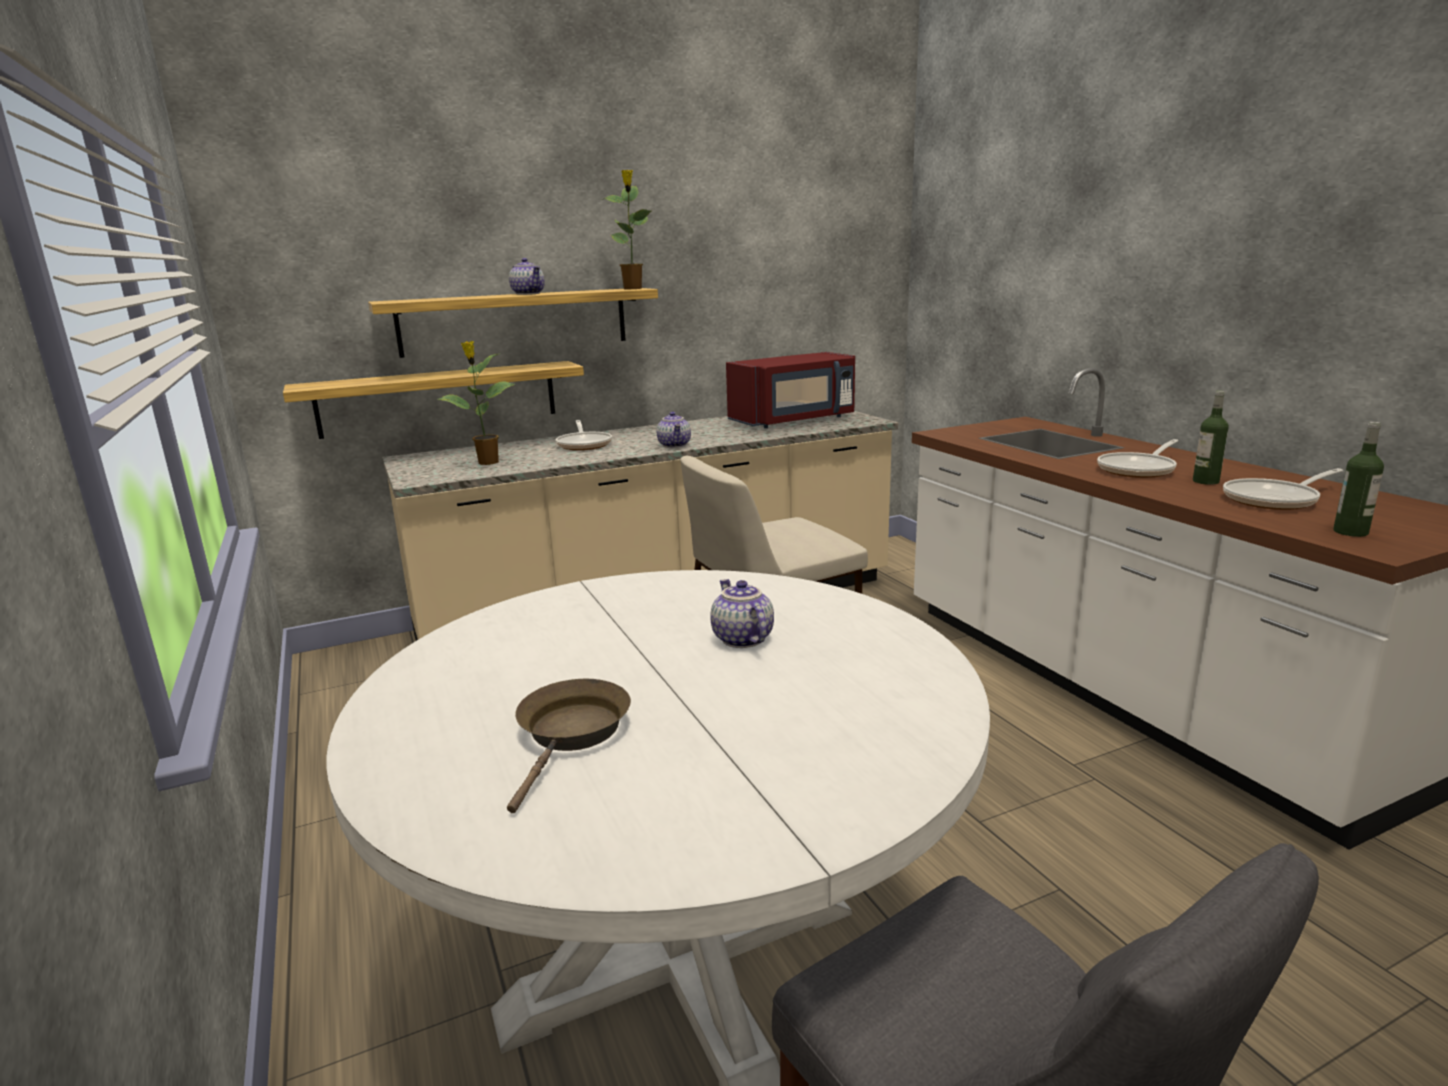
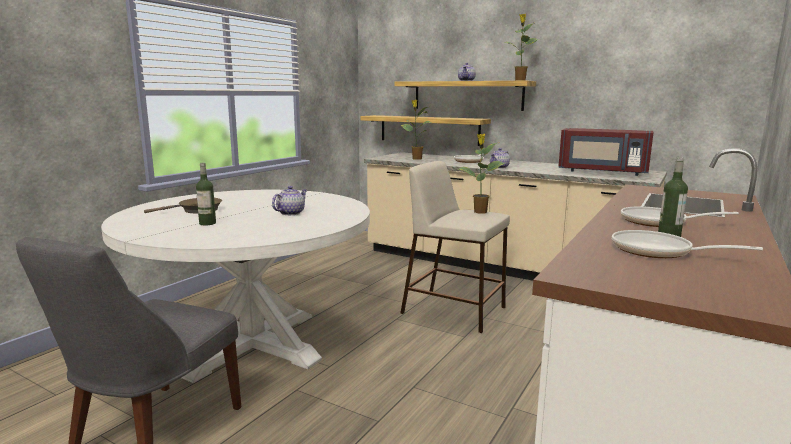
camera: 55 degrees right, 5 degrees down
(784, 525) = (479, 212): none -> potted plant
(1350, 532) = (605, 269): bottle -> bottle (207, 223)

